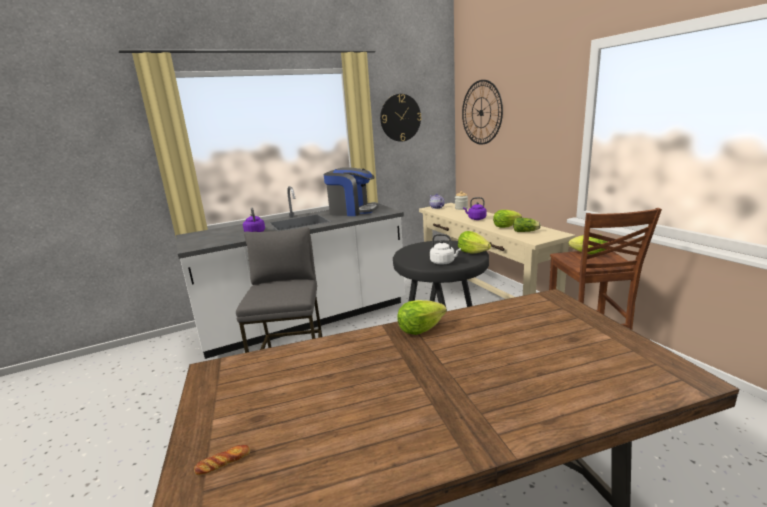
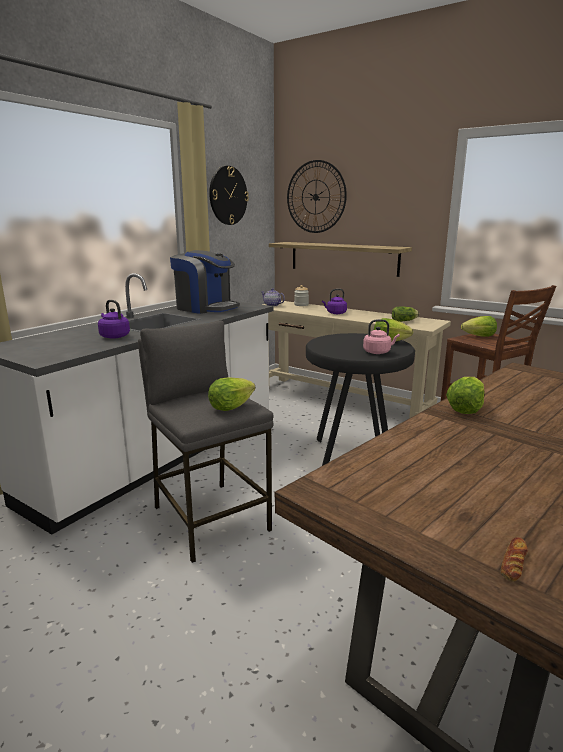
camera: 30 degrees left, 0 degrees up
(352, 211) = (205, 308): coffee machine -> coffee machine turned 45 degrees clockwise
(443, 262) = (378, 352): white kettle -> pink kettle
(501, 167) = (343, 258): none -> shelf
(505, 226) = (377, 318): lettuce -> lettuce (230, 407)

